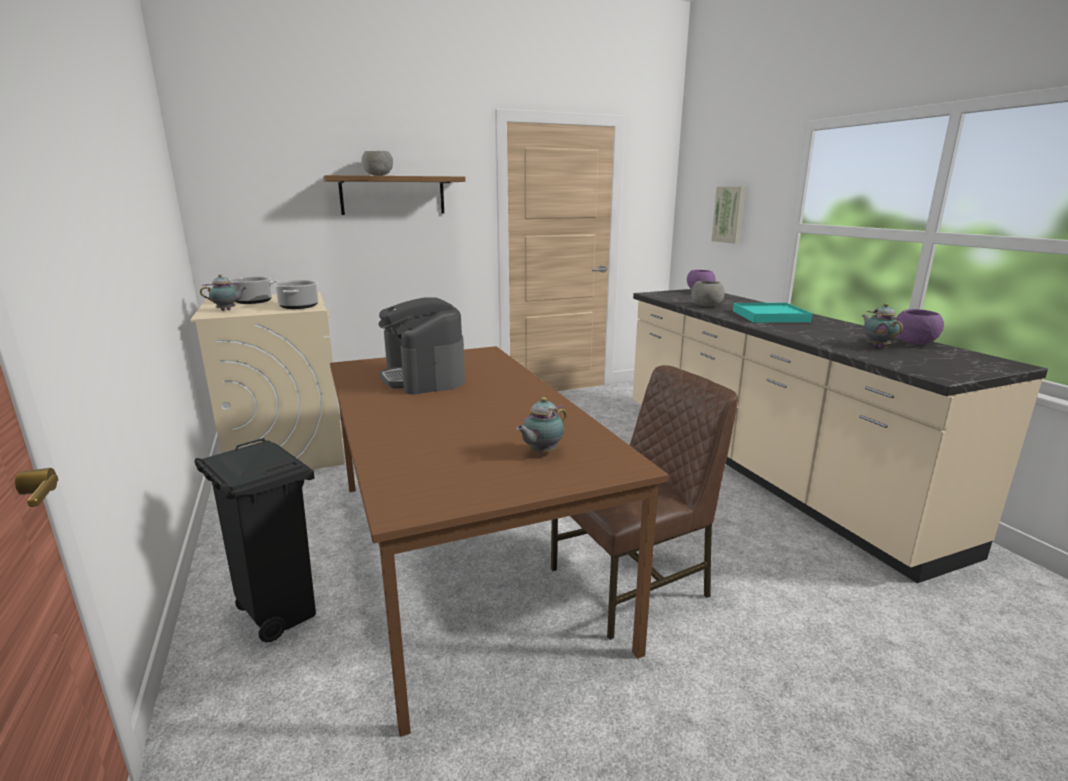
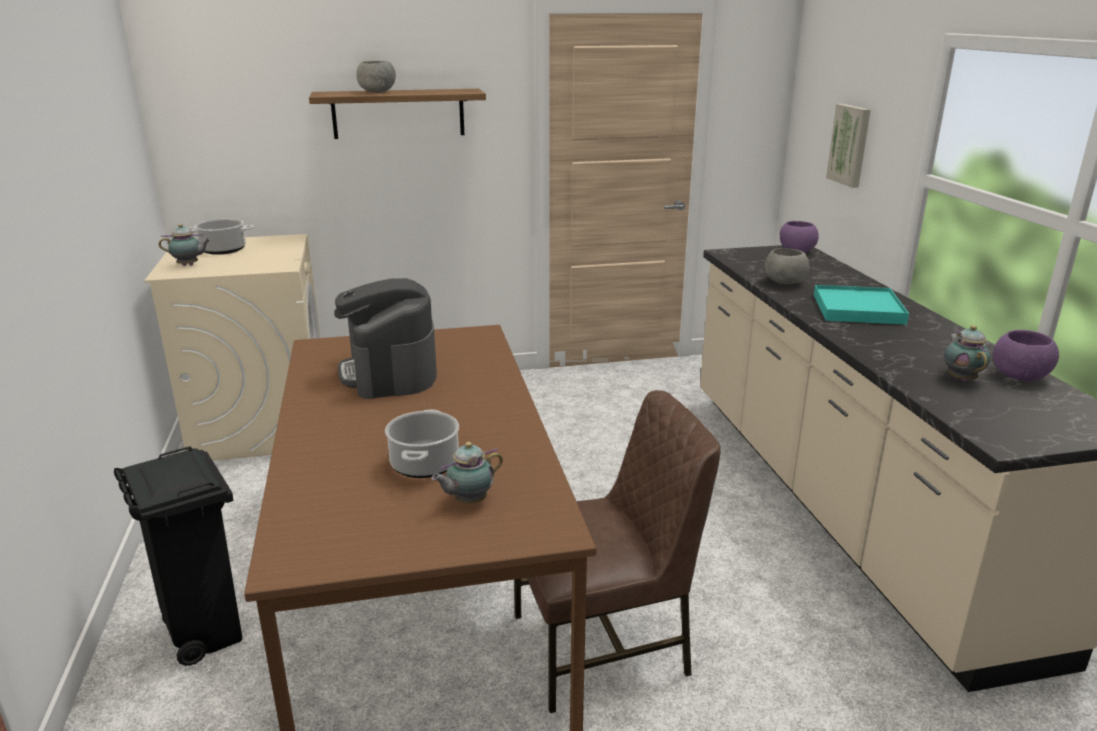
camera: 10 degrees right, 5 degrees up
(299, 306) = (270, 262): cooking pot -> cooking pot (425, 464)

